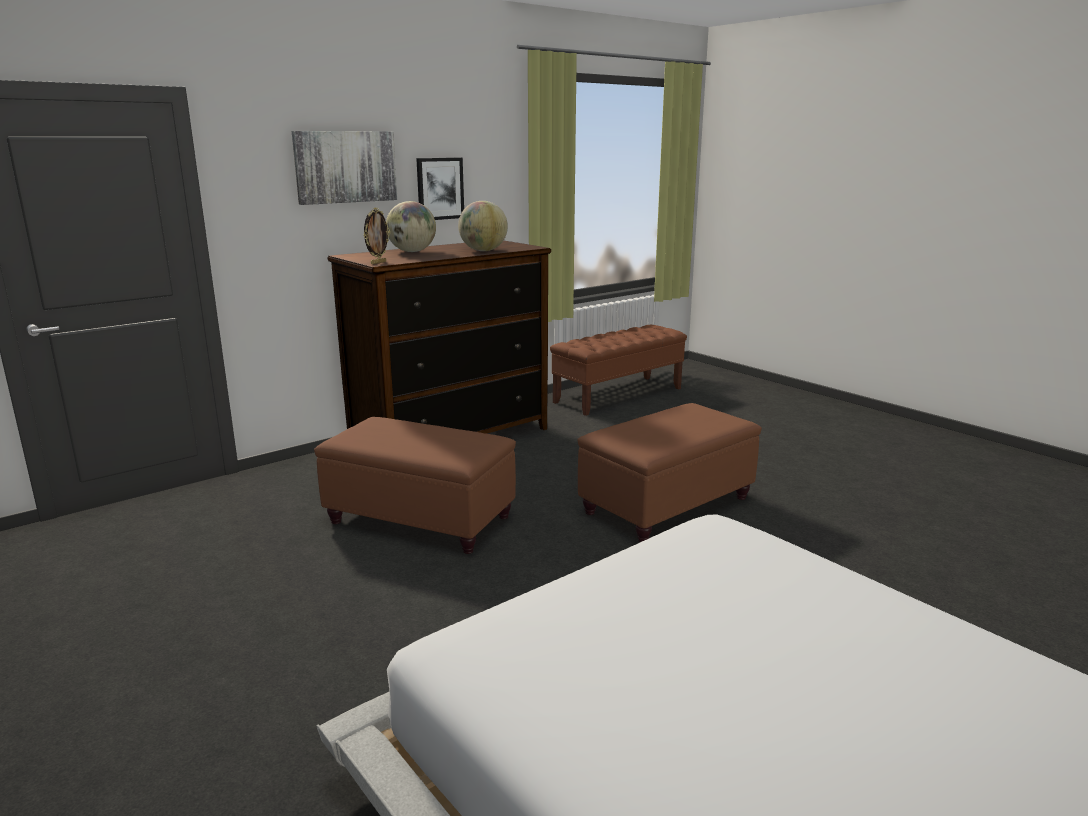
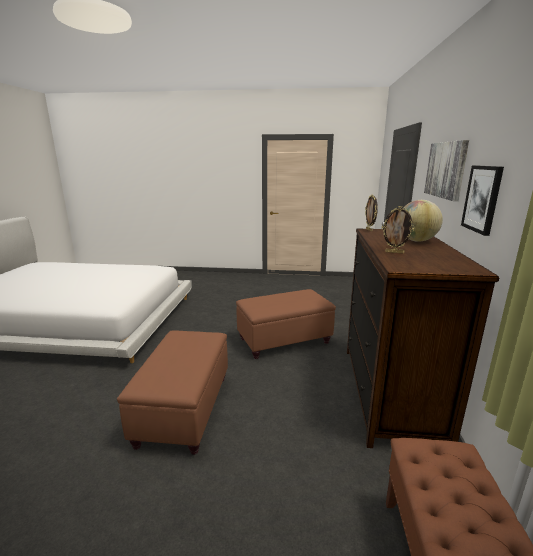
camera: 135 degrees right, 0 degrees up
(483, 251) = (394, 252): globe -> picture frame

